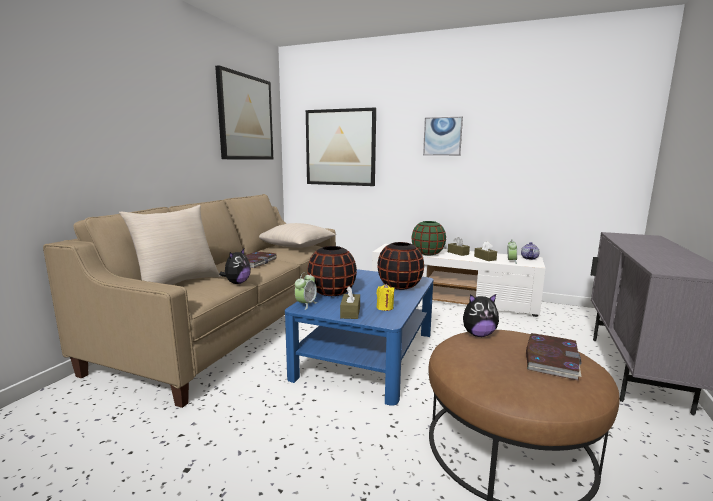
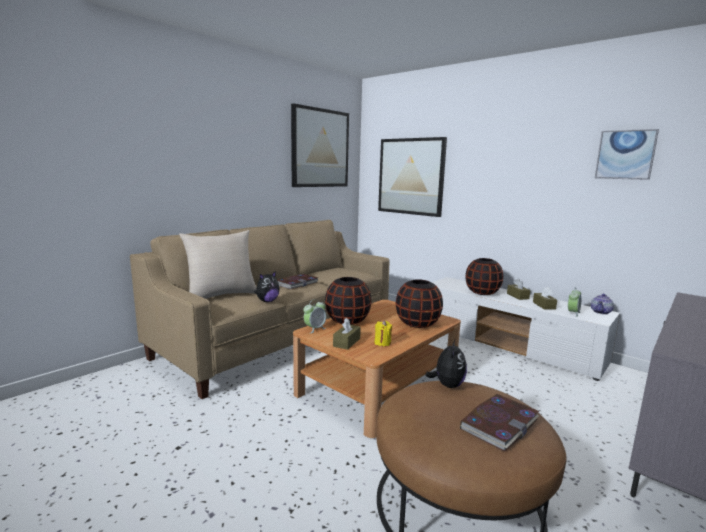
camera: 20 degrees right, 0 degrees up
(297, 246) = (348, 272): beige pillow -> none
(366, 354) = (378, 385): blue coffee table -> brown coffee table
(428, 253) = (482, 293): green vase -> black vase
(442, 136) = (513, 168): picture -> picture (625, 155)
(478, 334) = (447, 385): plush toy -> plush toy turned 90 degrees counterclockwise

